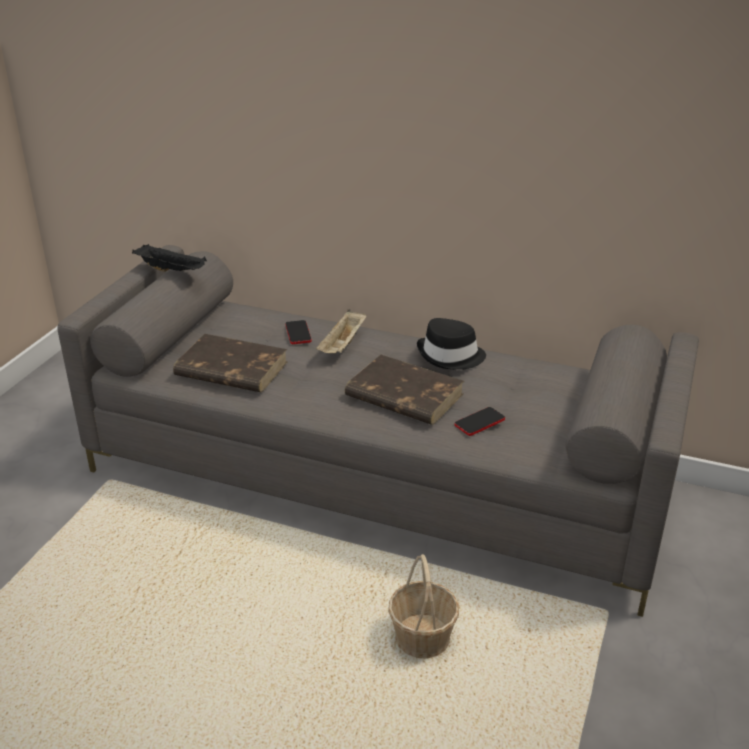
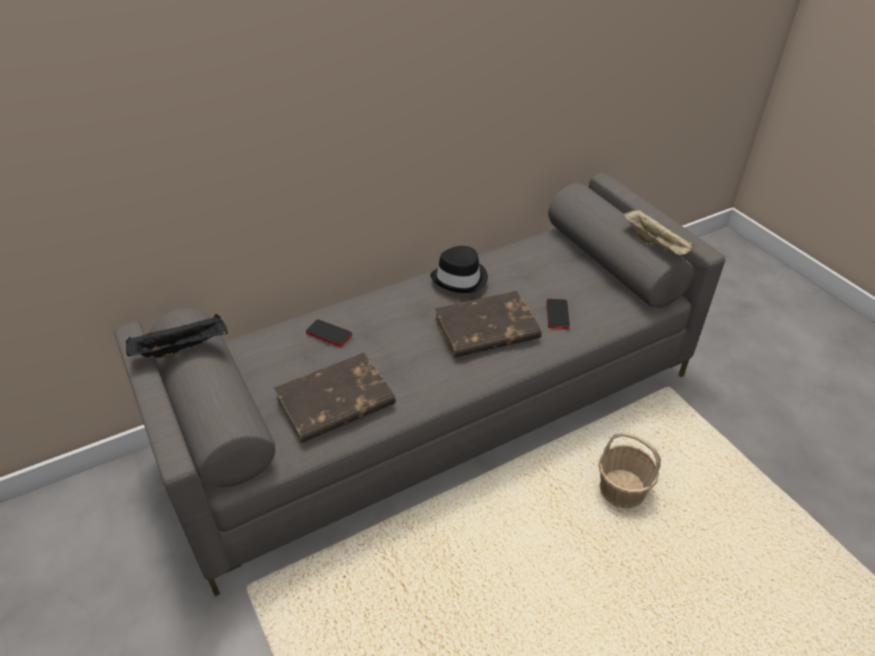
camera: 50 degrees left, 10 degrees up
(343, 345) = (379, 320): beige tray -> beige tray (655, 244)

